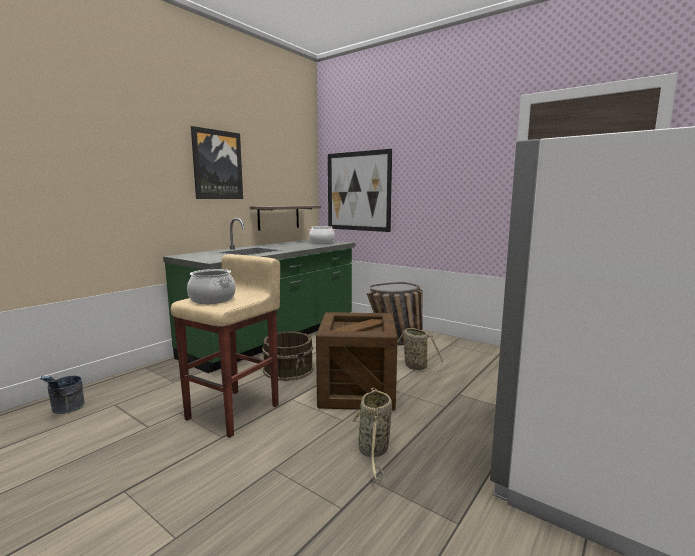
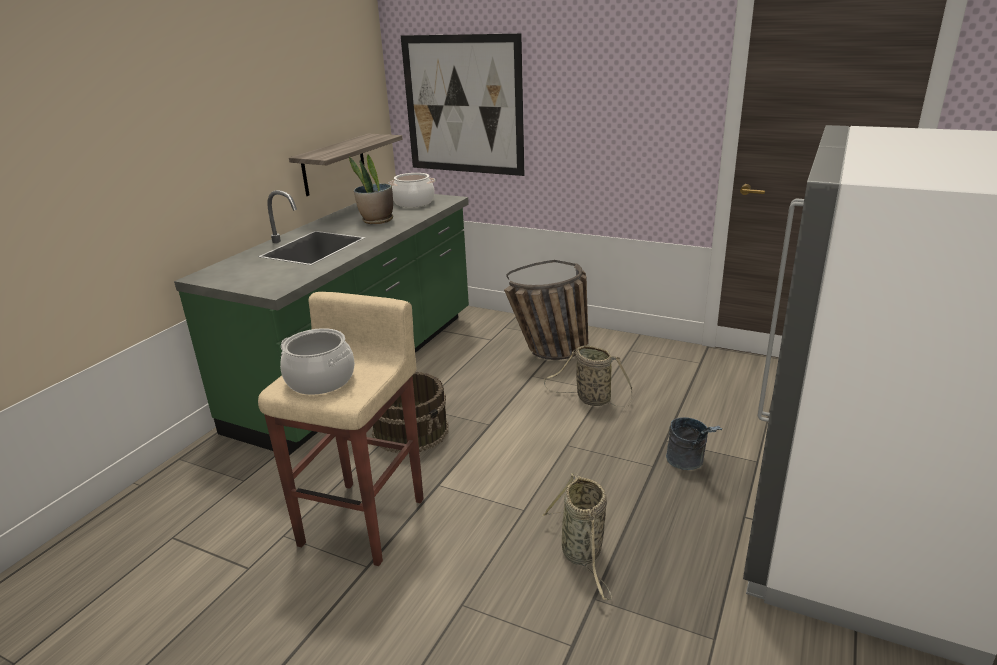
camera: 10 degrees left, 15 degrees up
(66, 410) = (98, 559): grey bucket -> grey bucket (689, 463)
(217, 165) = (228, 97): picture -> none
(295, 246) = (377, 221): none -> potted plant
(357, 391) = (526, 457): crate -> none

